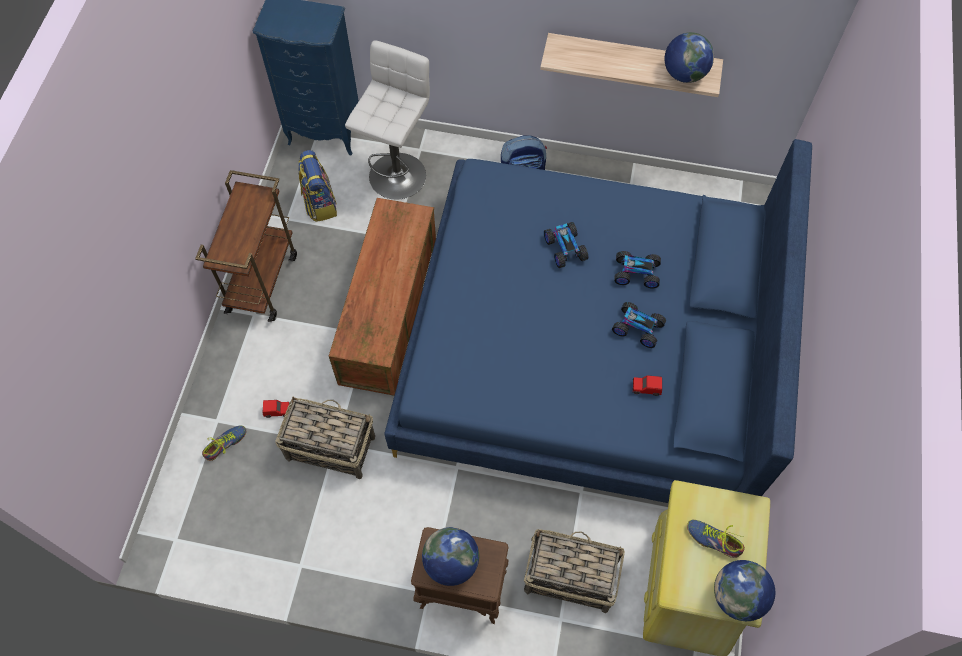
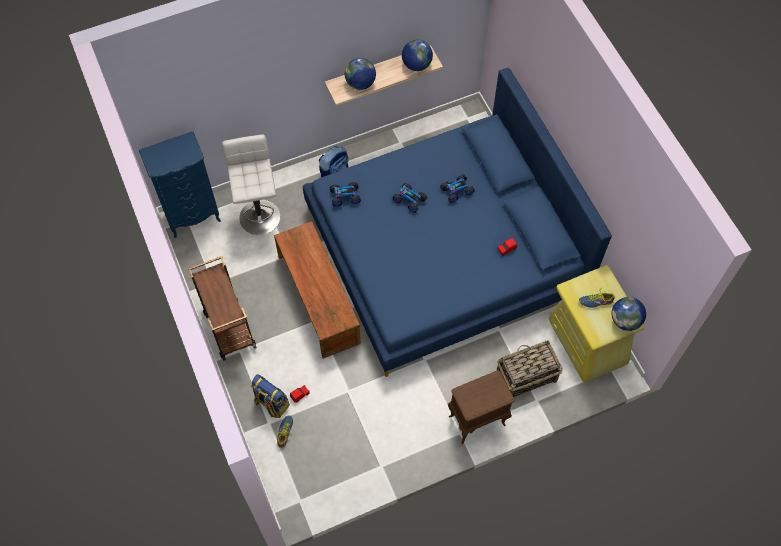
camera: 35 degrees left, 0 degrees up
(319, 203) = (225, 262): backpack -> backpack (271, 403)
(329, 447) = (346, 395): basket -> none
(451, 563) = (478, 397): globe -> globe (360, 83)
(637, 329) = (479, 220): toy car -> toy car (345, 197)

